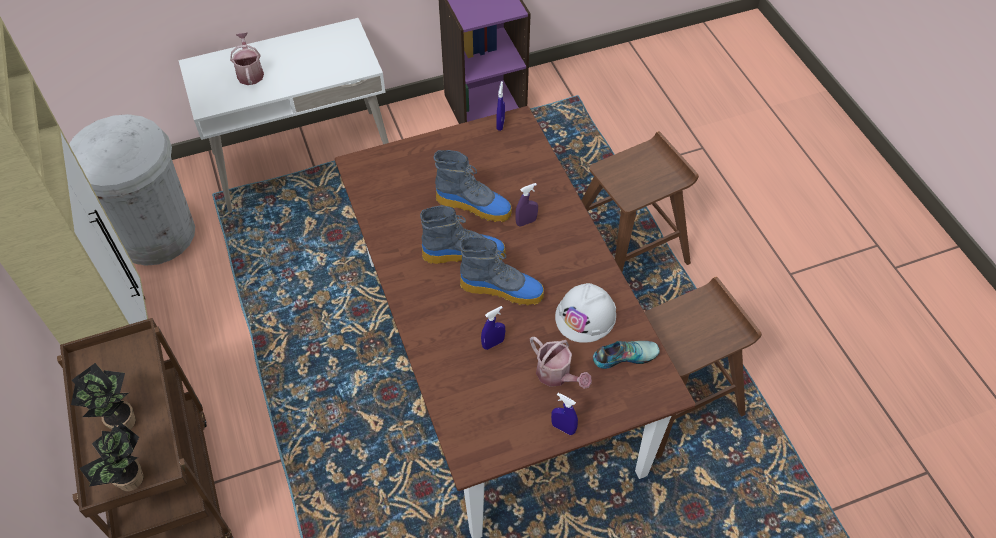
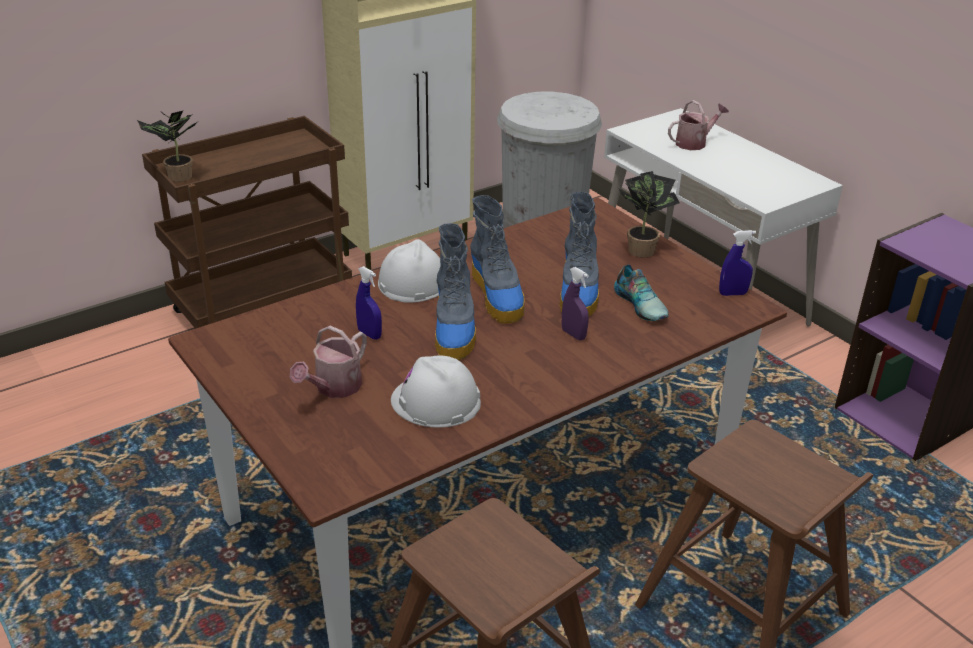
camera: 75 degrees right, 20 degrees down
(119, 421) = (238, 161): potted plant -> potted plant (641, 248)
(427, 303) = (414, 282): none -> white hard hat
(563, 428) = (255, 401): blue spray bottle -> none
(624, 355) = (380, 442): shoe -> shoe (641, 304)

